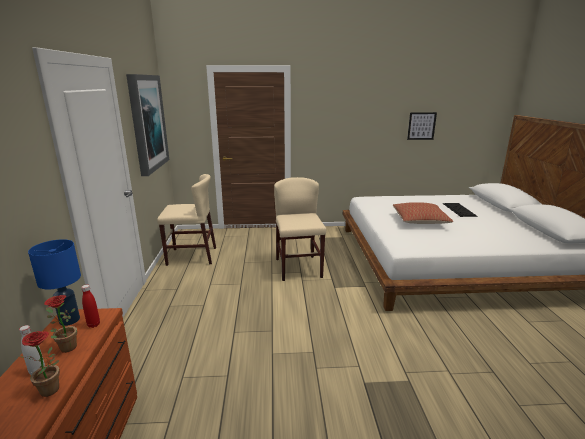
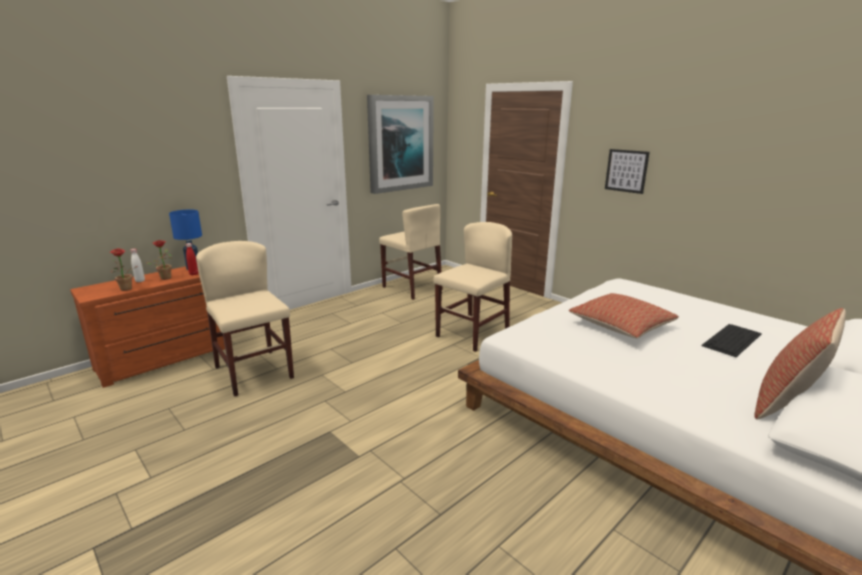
camera: 50 degrees right, 0 degrees up
(215, 393) = (254, 372): none -> beige chair
(421, 126) = (772, 185): picture -> picture (626, 171)
(525, 228) = (786, 404): none -> pillow

